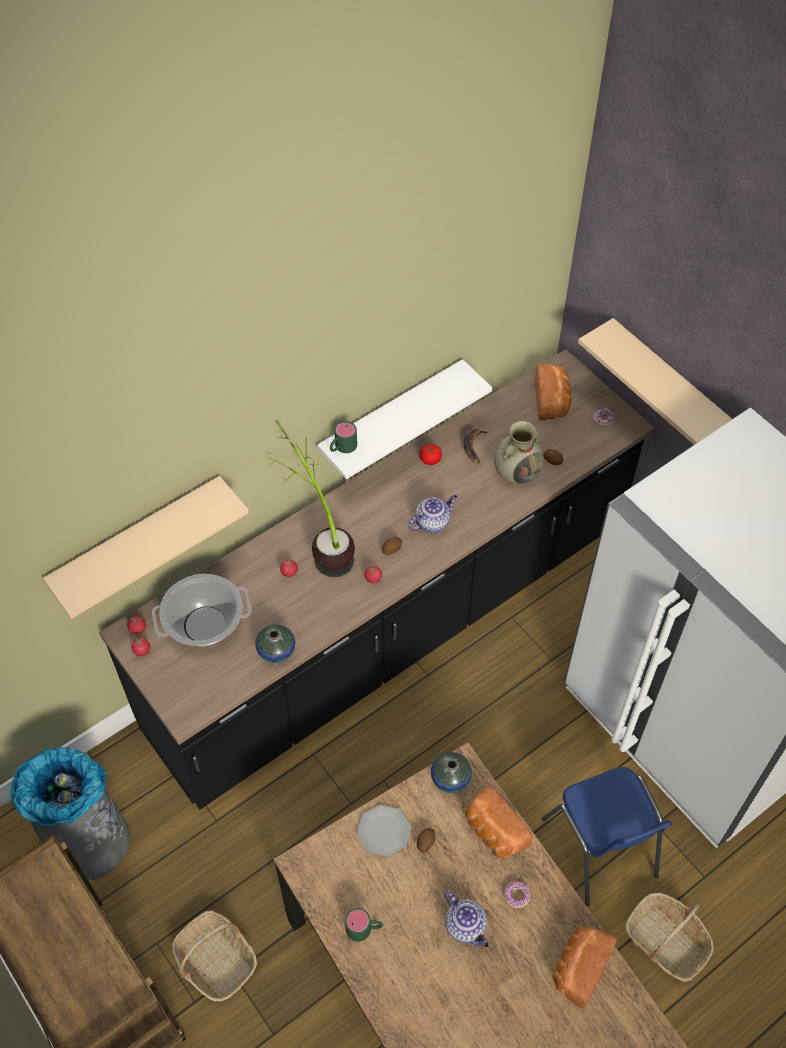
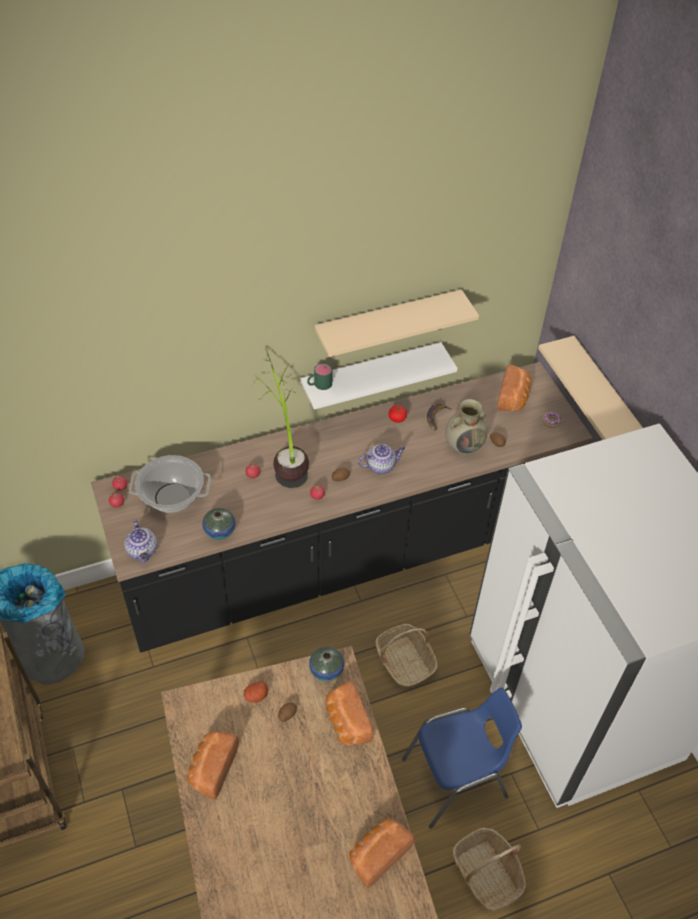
camera: 15 degrees right, 5 degrees down
(138, 542) = (133, 414): beige shelf -> beige shelf (388, 324)
(216, 960) = (112, 774): basket -> basket (404, 661)
(364, 929) = (212, 768): green mug -> bread
(383, 831) = (256, 696): plate -> potato
(466, 926) = (295, 791): teapot -> teapot (143, 551)
(517, 895) = (346, 779): donut -> none
(600, 848) = (456, 779): blue chair -> blue chair turned 105 degrees counterclockwise

